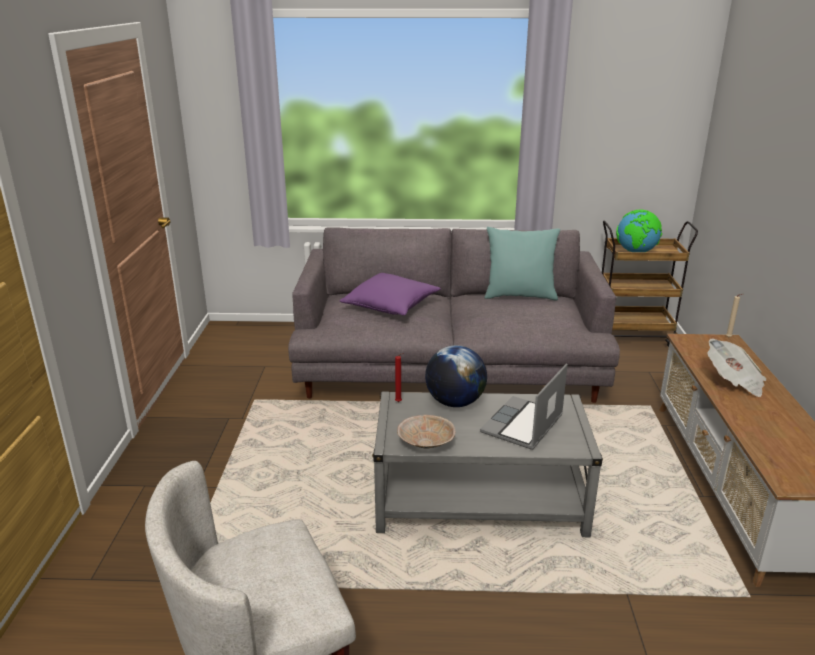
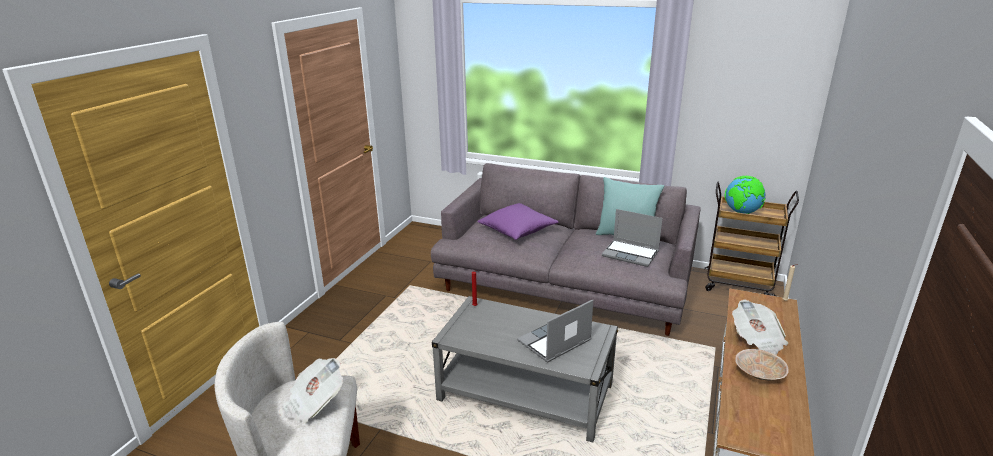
camera: 20 degrees right, 0 degrees up
(276, 566) = (313, 403): none -> newspaper
(425, 443) = (472, 341): beige bowl -> beige bowl (758, 374)
(455, 402) = (515, 314): globe -> none
(540, 313) = (631, 254): none -> laptop

